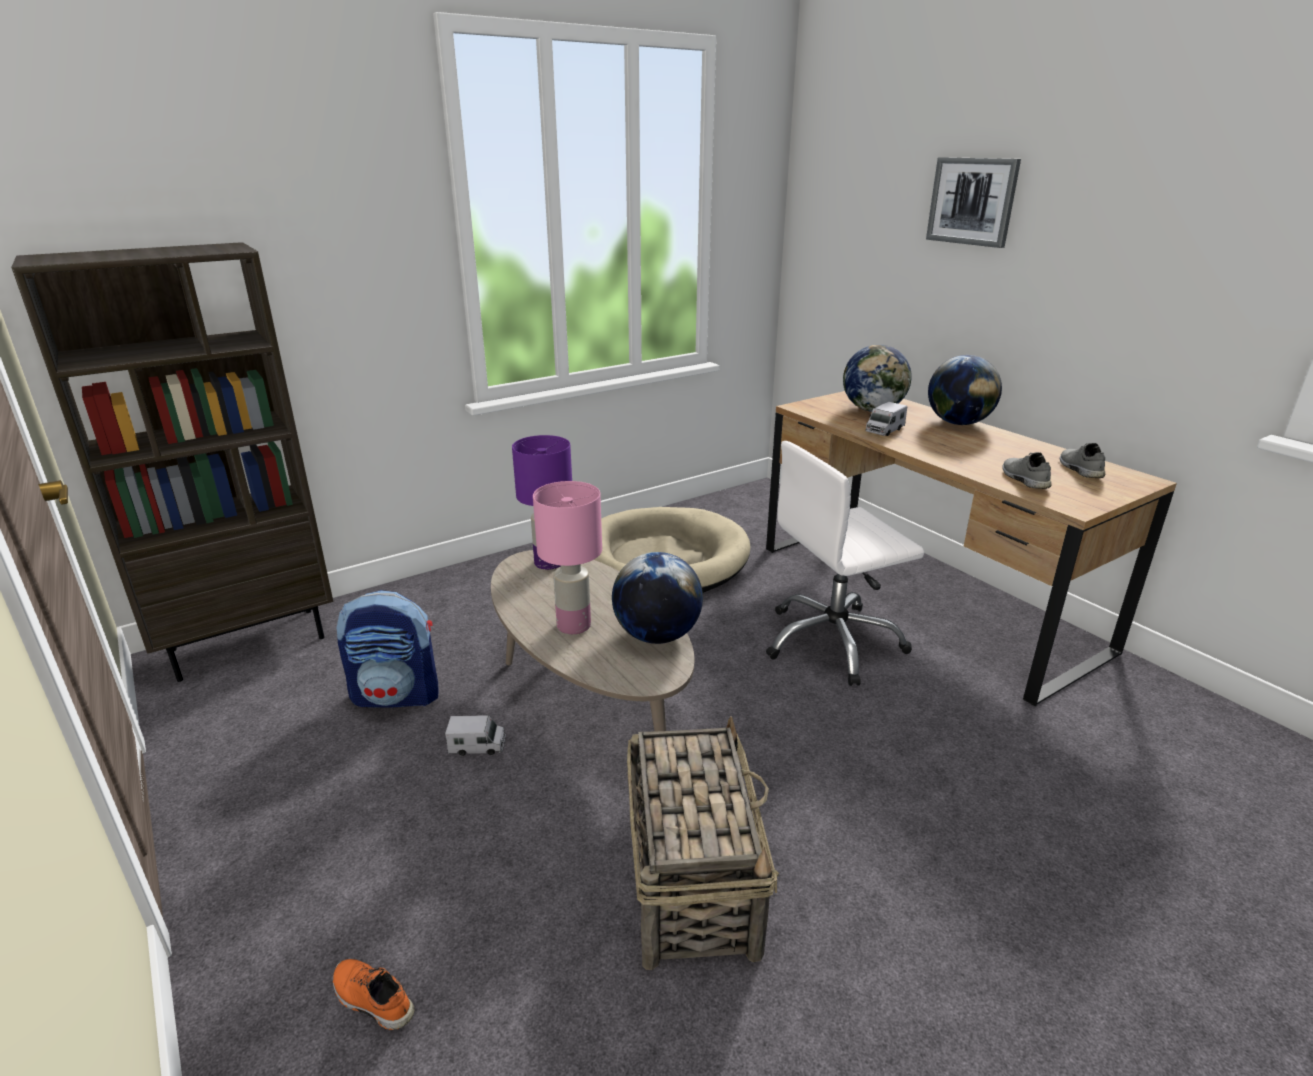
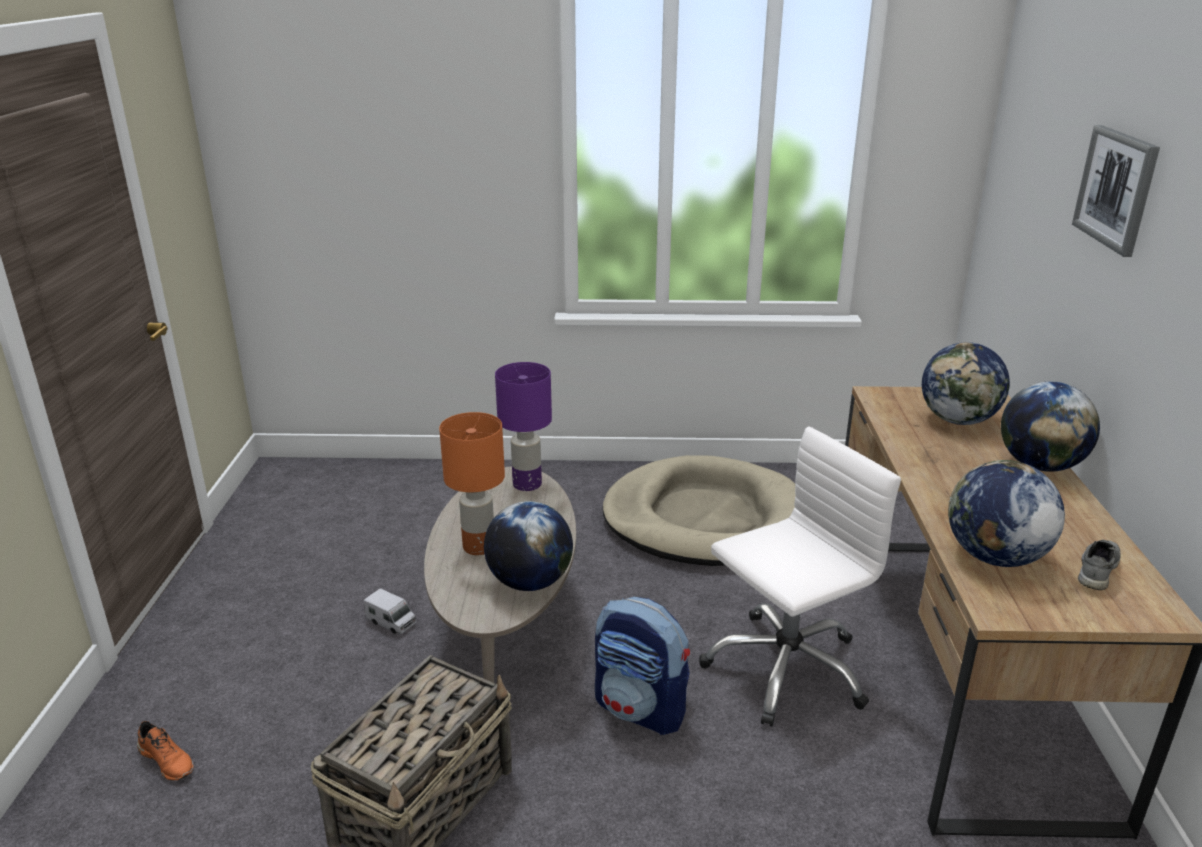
camera: 35 degrees right, 0 degrees up
(249, 642) = (331, 475): brown bookcase -> none
(371, 1000) = (168, 760): orange shoe -> orange shoe turned 150 degrees clockwise
(398, 695) = (380, 557): backpack -> backpack (641, 709)
(573, 626) = (478, 547): pink table lamp -> orange table lamp
(833, 642) = (785, 668): white office chair -> white office chair turned 135 degrees clockwise
(884, 430) = (928, 448): toy truck -> none
(1023, 479) = (994, 557): grey shoe -> globe

